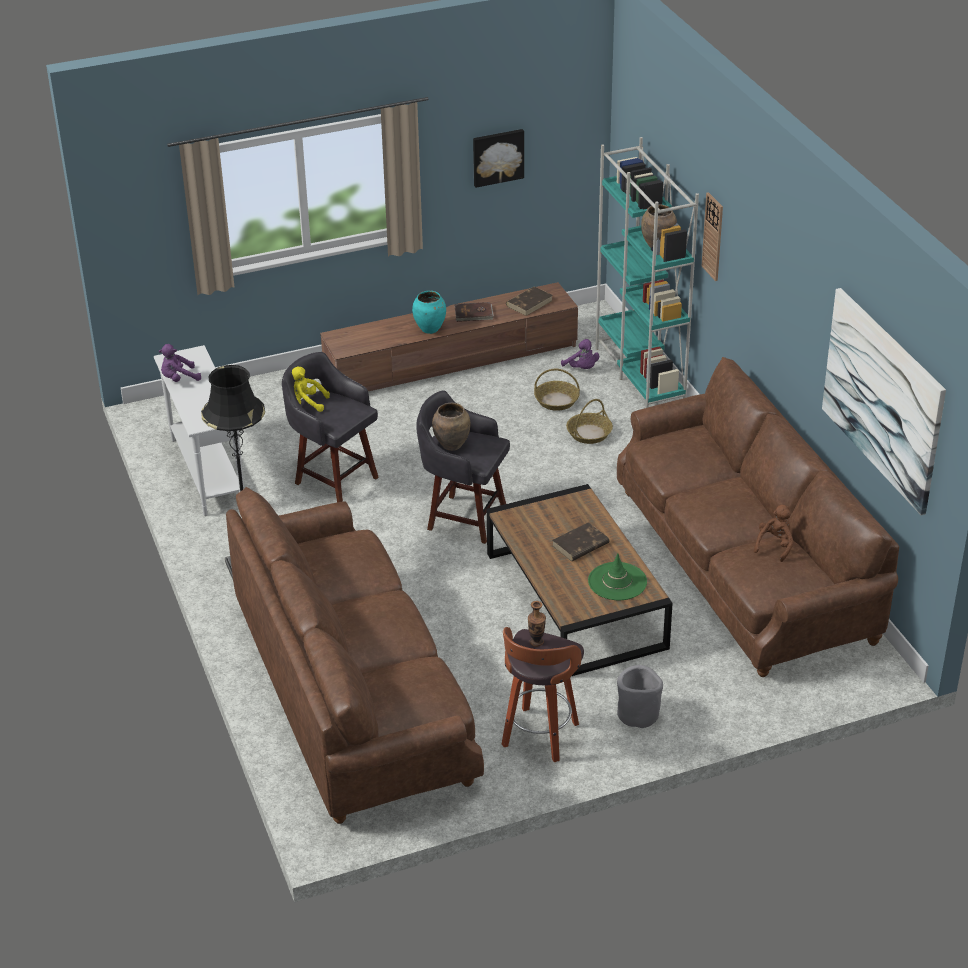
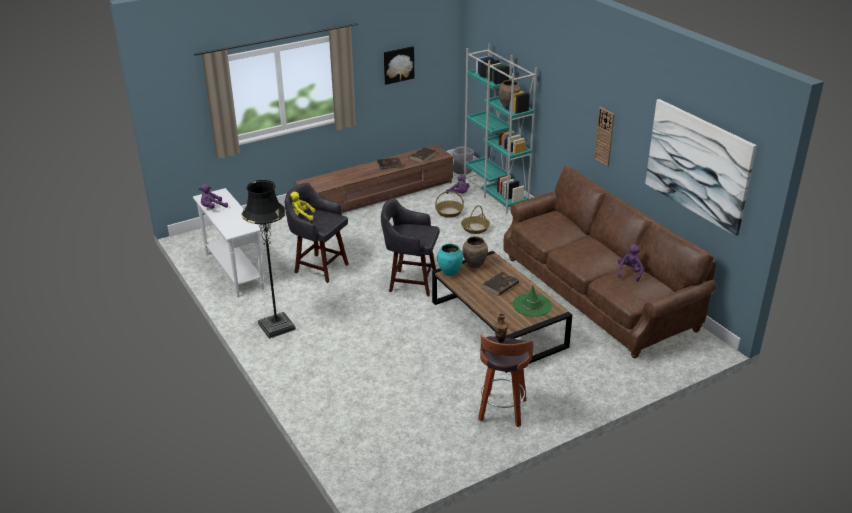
camera: 10 degrees left, 5 degrees down
(352, 693) = (366, 397): brown sofa -> none
(430, 329) = (365, 174): turquoise vase -> turquoise vase (450, 273)
(452, 445) = (403, 232): brown vase -> brown vase (475, 265)
(638, 714) = (563, 390): grey planter -> grey planter (462, 170)
(713, 236) = (548, 93): wall clock -> wall clock (604, 136)
(775, 546) = (629, 273): brown plush toy -> purple plush toy

